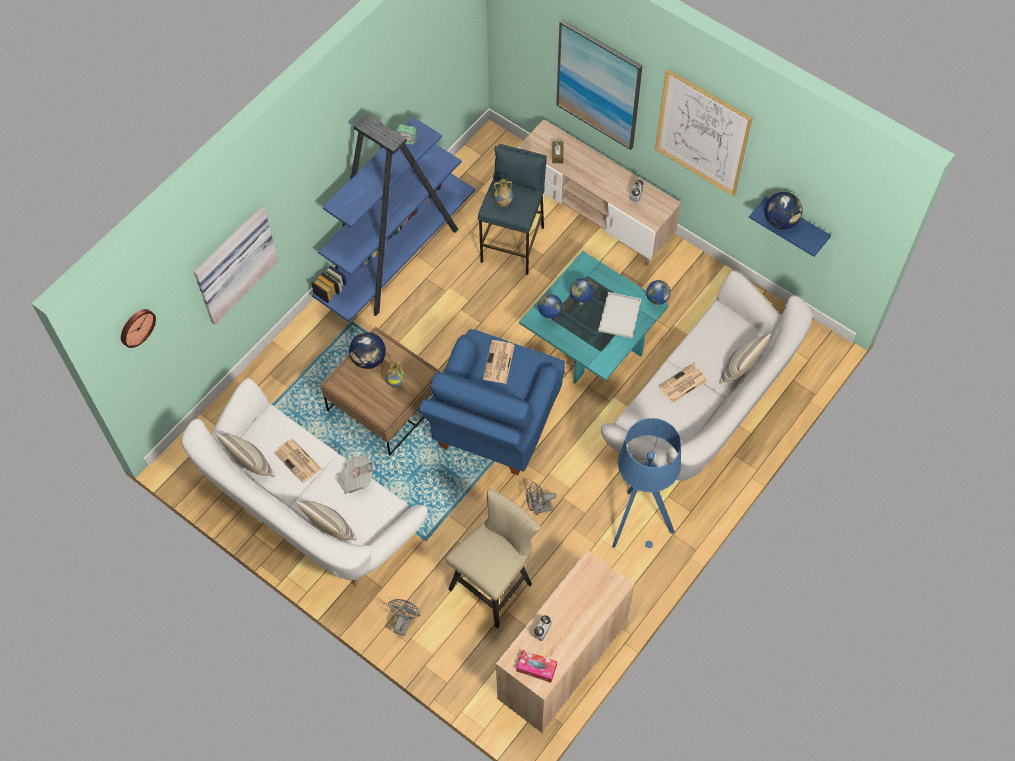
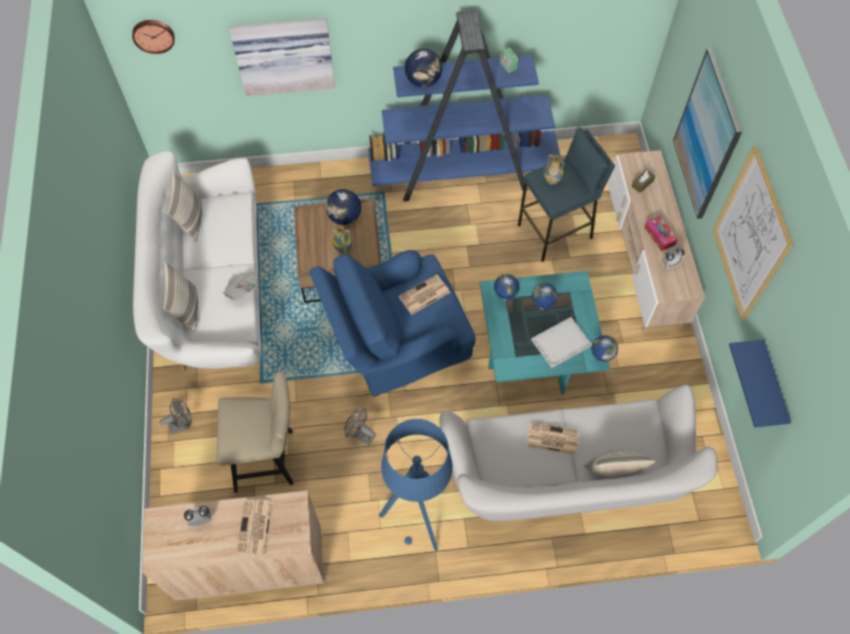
camera: 45 degrees right, 0 degrees up
(298, 461) = (221, 245): newspaper -> newspaper (255, 528)
(536, 668) = (166, 542): tissue box -> tissue box (659, 236)
(780, 221) = (754, 371): globe -> globe (423, 81)

